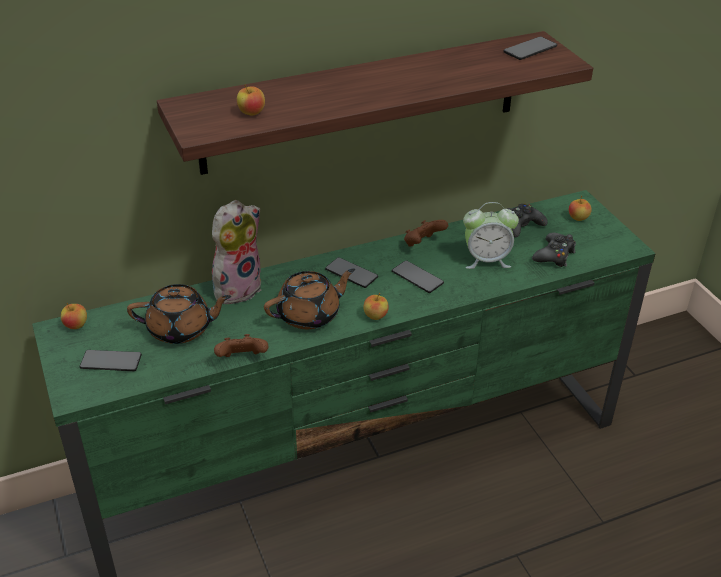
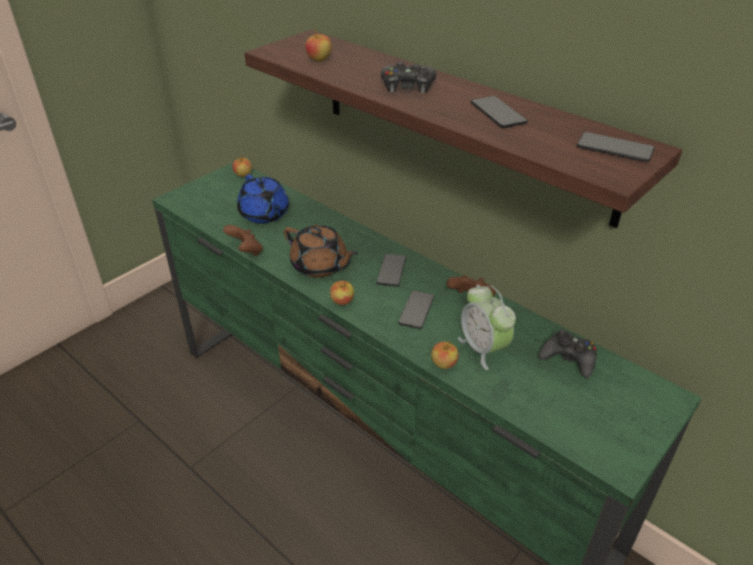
camera: 65 degrees right, 0 degrees up
(111, 361) = (214, 200): phone -> phone (498, 113)
(181, 329) = (264, 214): brown teapot -> blue teapot
(237, 287) = (329, 221): plush toy -> none
(554, 255) = (538, 400): black game controller -> black game controller (407, 86)
(578, 218) = (631, 403): apple -> apple (443, 364)

